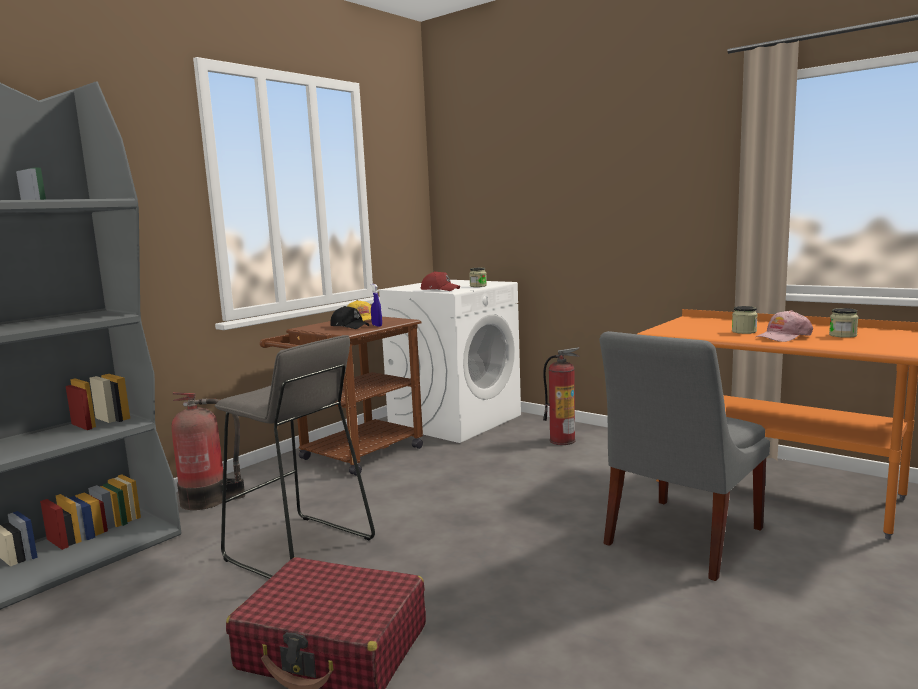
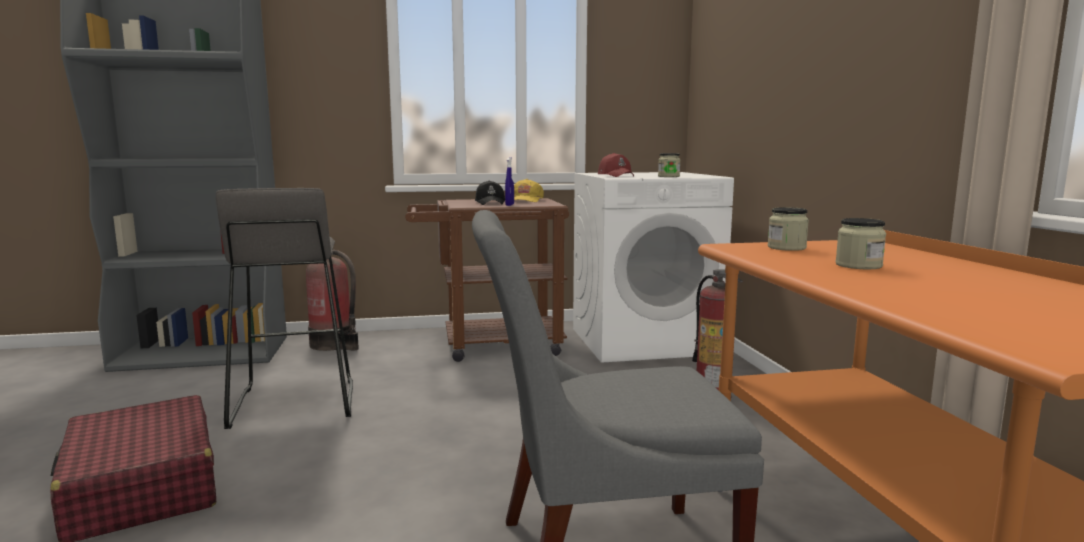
camera: 40 degrees right, 0 degrees up
(783, 337) = (889, 281): pink cap -> none
(842, 335) = (1029, 300): jar -> jar (786, 248)

